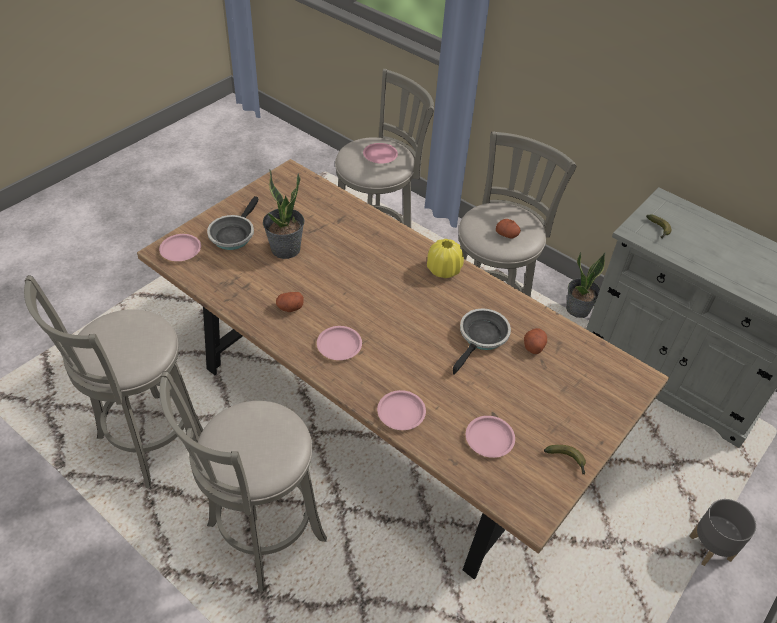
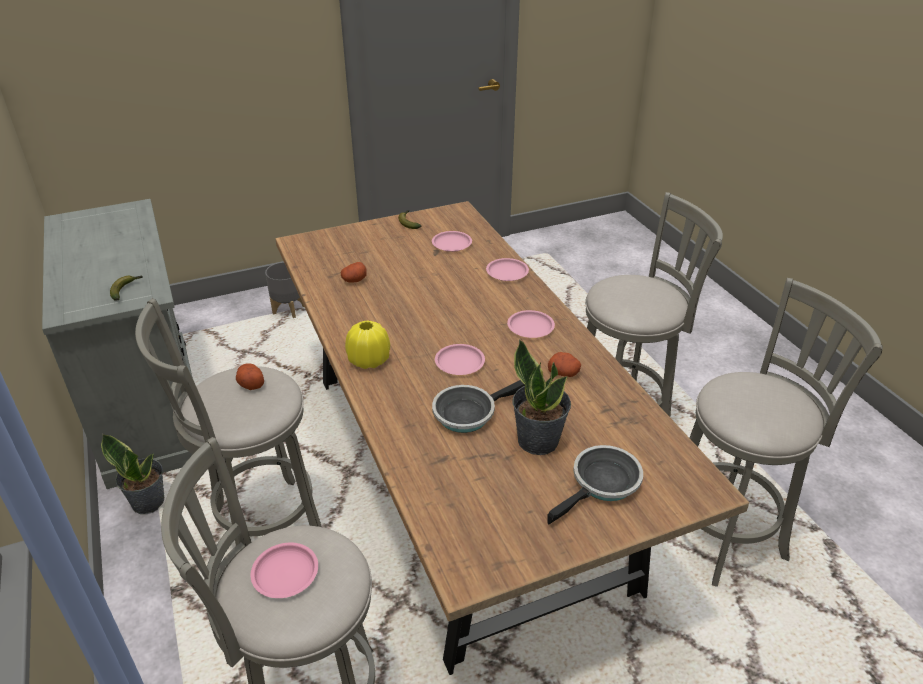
camera: 150 degrees left, 10 degrees down
(181, 250) = (683, 483): pink plate -> pink plate (459, 362)
(482, 338) = (393, 297): frying pan -> frying pan (468, 413)

